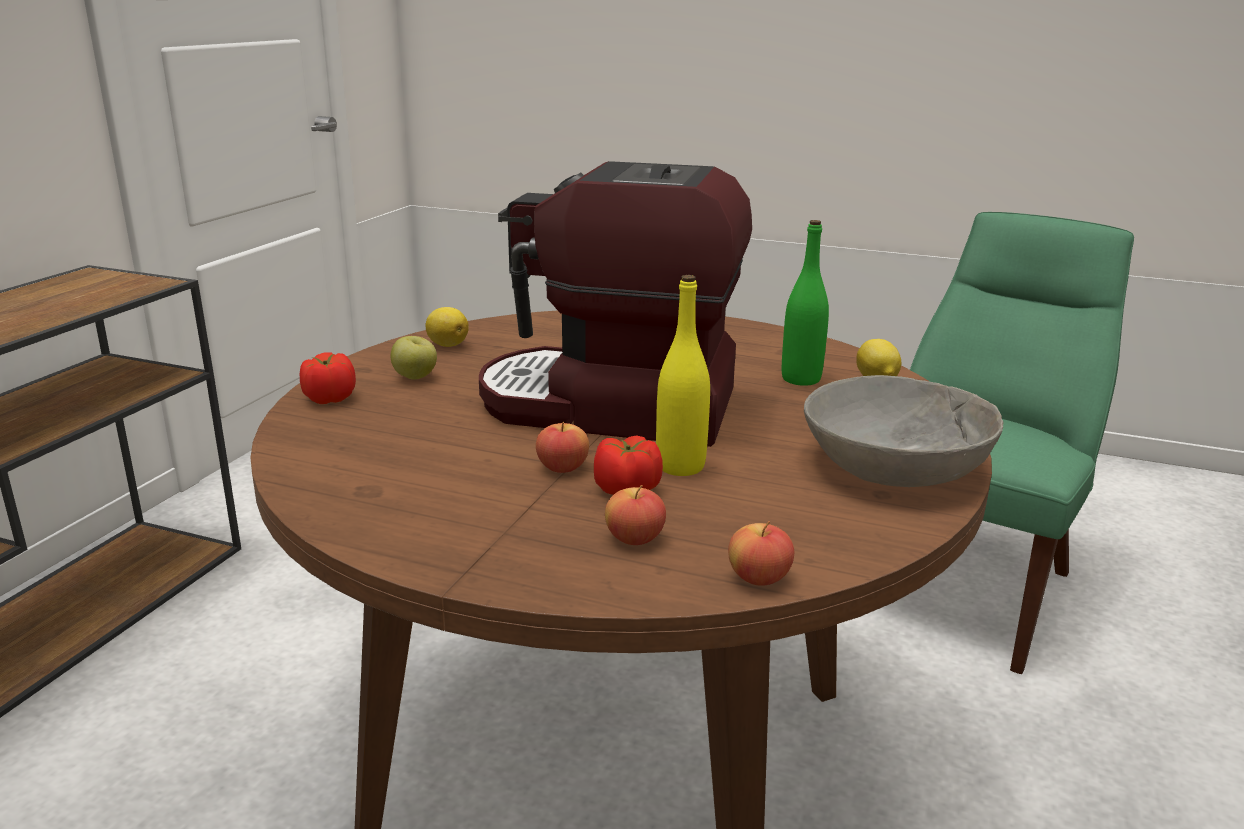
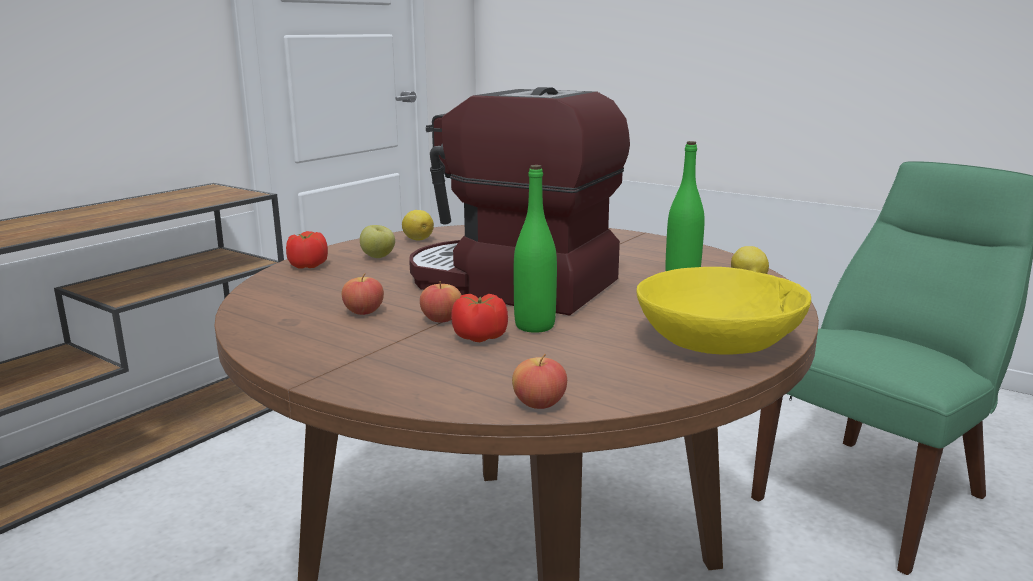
camera: 15 degrees right, 5 degrees down
(634, 538) = (460, 368): apple -> apple (363, 312)
(680, 466) = (534, 326): yellow bottle -> green bottle
(894, 466) = (717, 340): grey bowl -> yellow bowl

